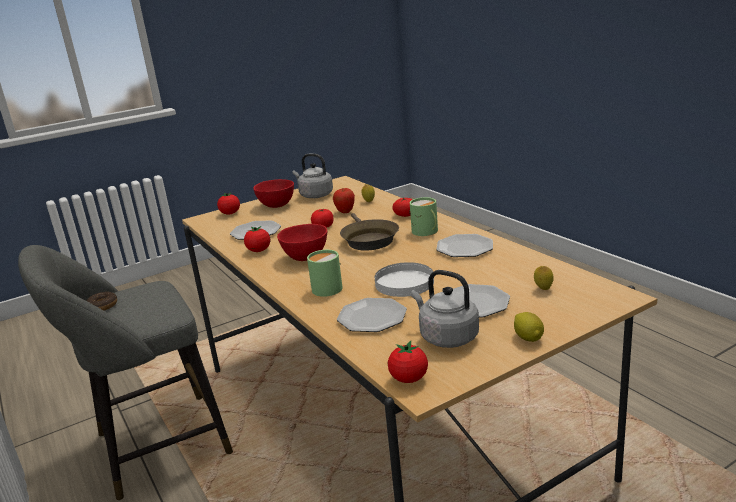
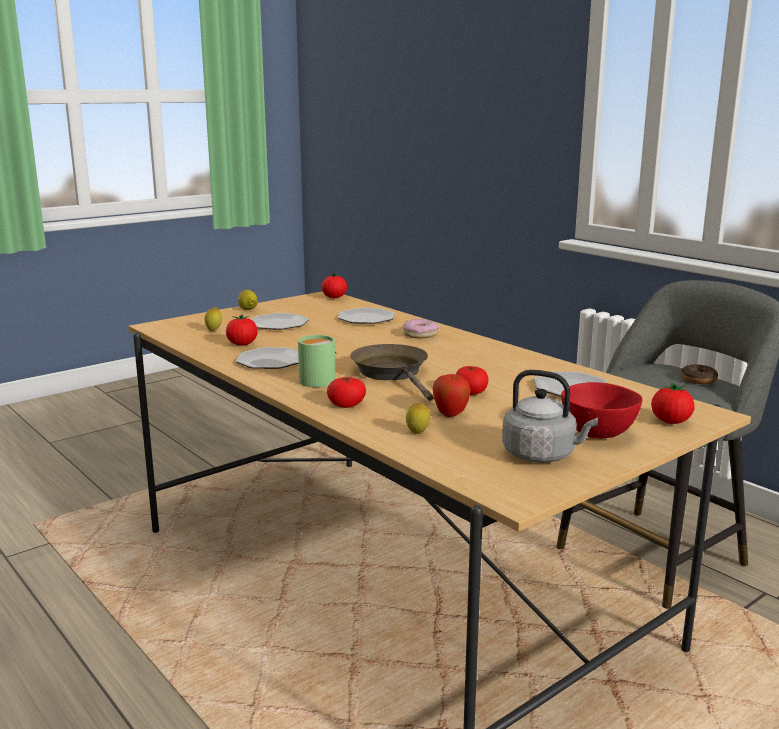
camera: 170 degrees right, 5 degrees down
(259, 250) = (534, 366): tomato -> tomato (242, 344)
(306, 257) = (462, 358): red bowl -> none
(324, 288) = (420, 334): green mug -> donut
(405, 283) = (340, 336): white plate -> none
(446, 337) = (307, 310): grey kettle -> none

